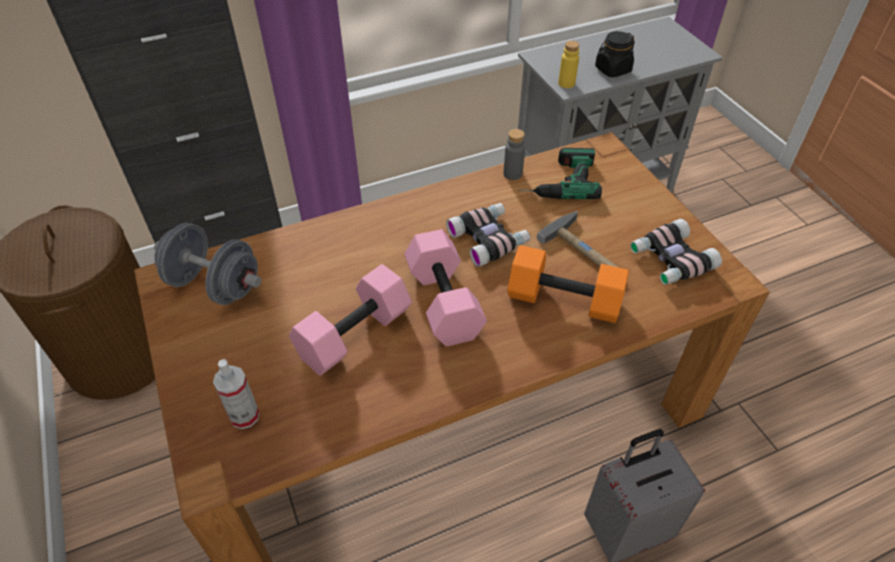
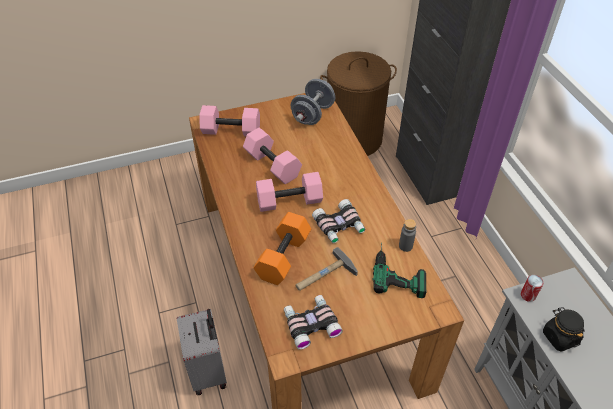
camera: 95 degrees right, 0 degrees up
(244, 416) = (232, 130): spray bottle -> pink dumbbell
(566, 83) = (528, 295): yellow bottle -> can

